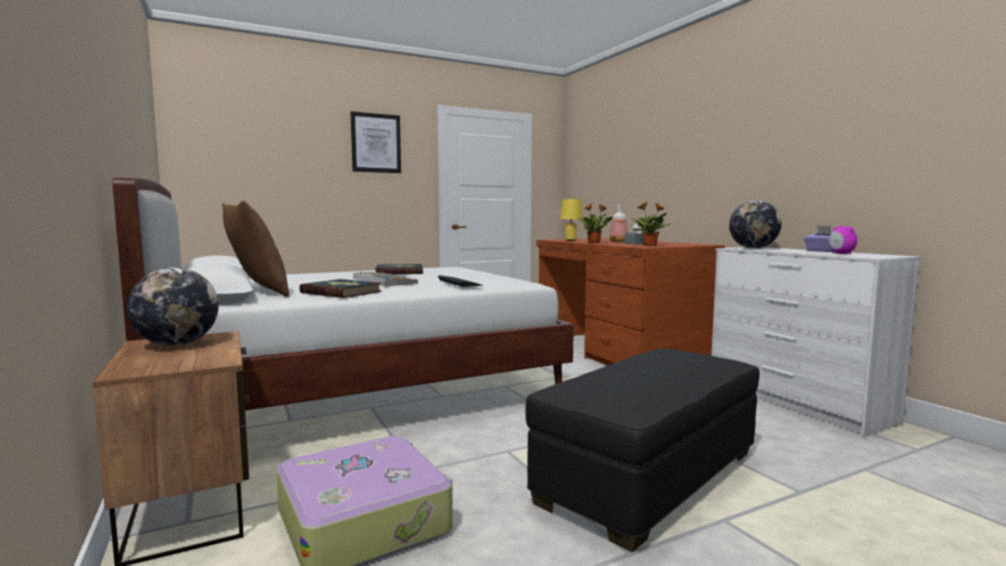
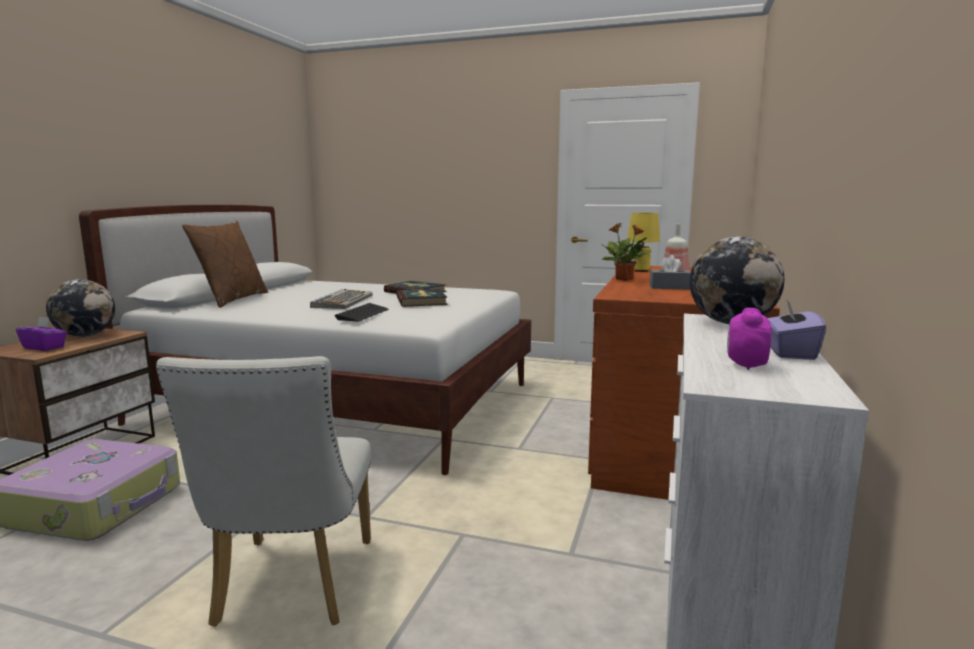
camera: 45 degrees right, 5 degrees up
(187, 358) = (44, 347): none -> purple tissue box
(341, 292) = (260, 309): book -> book (421, 301)
(376, 143) = (487, 144): picture -> none
(650, 245) = (639, 295): potted plant -> none
(651, 477) = (291, 589): black ottoman -> white chair

